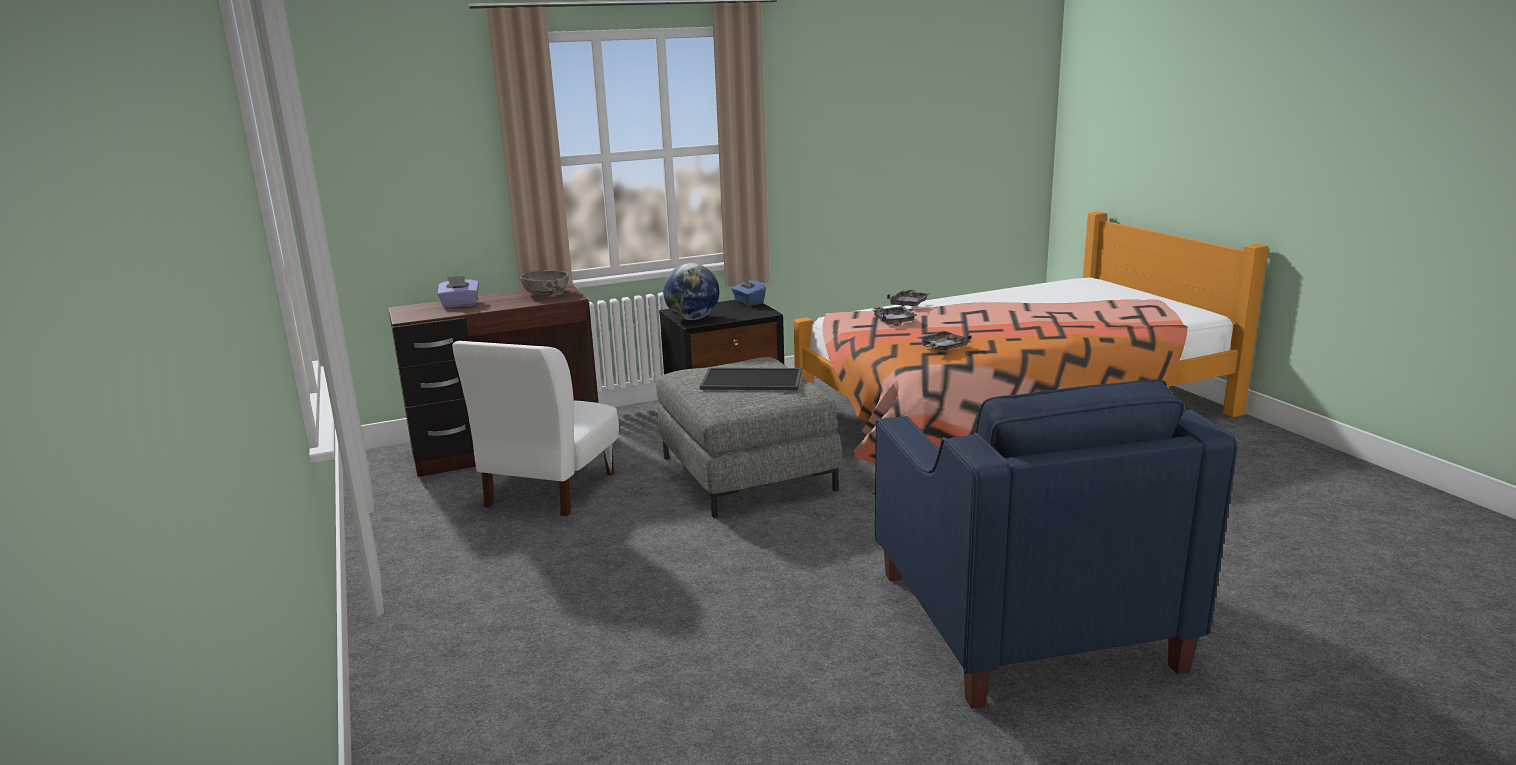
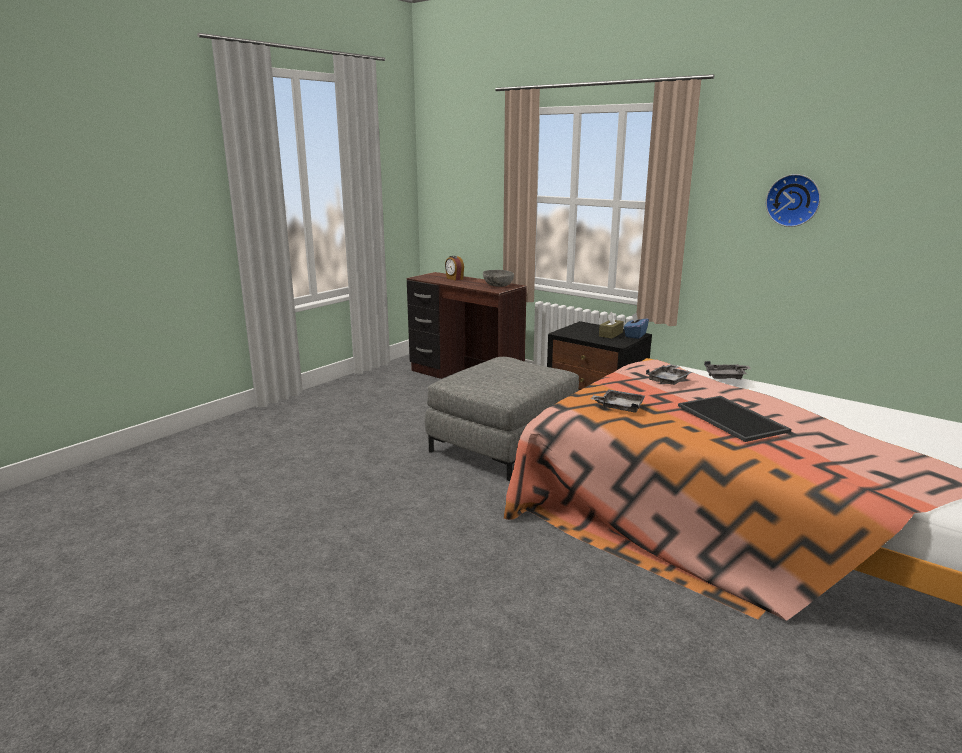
camera: 60 degrees right, 0 degrees up
(460, 304) = (454, 278): purple tissue box -> alarm clock
(549, 489) = (425, 401): white chair -> none
(692, 319) = (572, 331): globe -> none
(730, 309) = (610, 334): none -> brown tissue box
(753, 379) = (507, 375): tray -> tray (733, 418)
(853, 124) = (793, 200): none -> wall clock
(1022, 619) = (359, 599): blue armchair -> none

